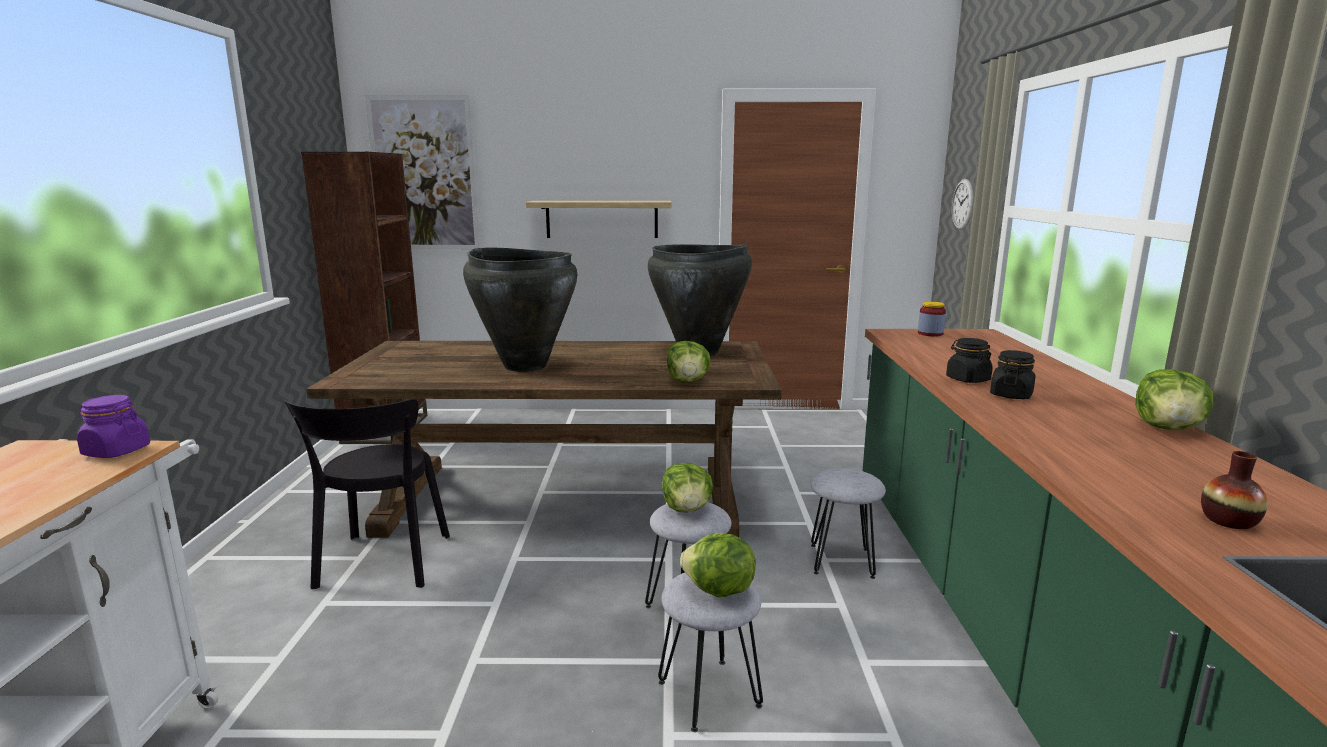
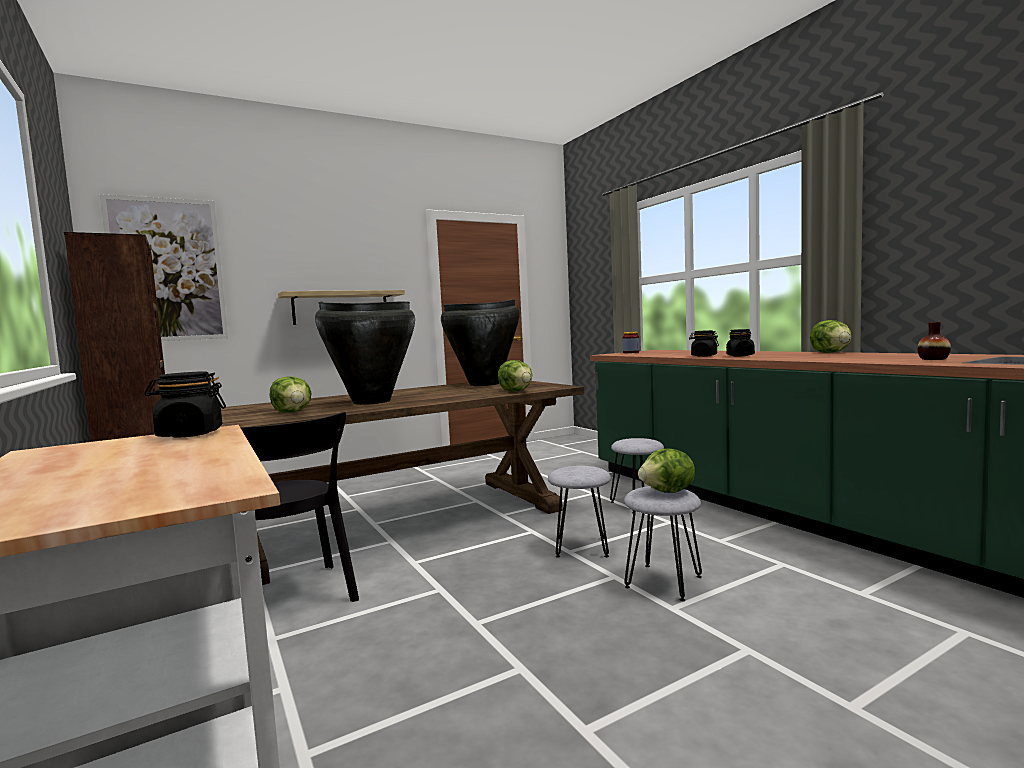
camera: 30 degrees left, 10 degrees down
(116, 451) = (190, 434): purple jar -> black jar
(687, 509) = (573, 469): lettuce -> lettuce (293, 412)
(962, 204) = (592, 287): wall clock -> none

